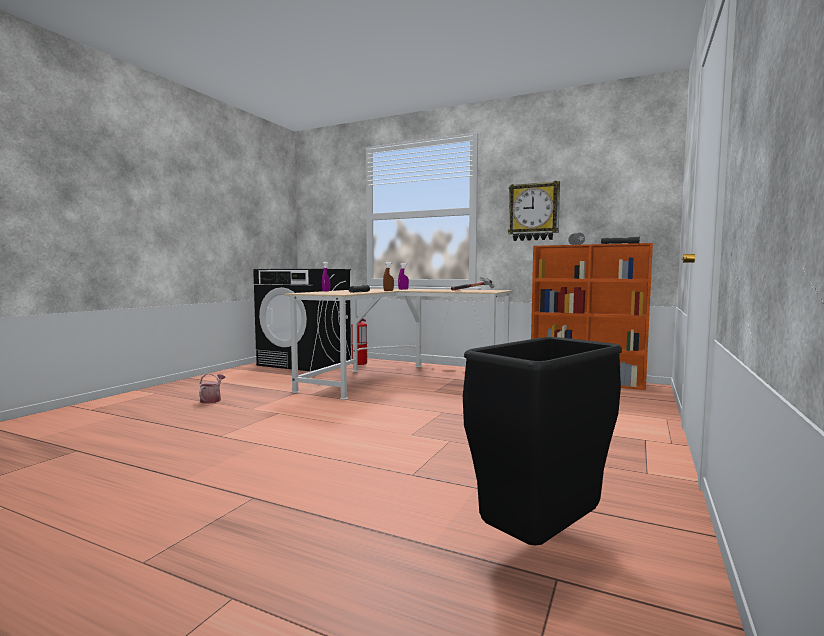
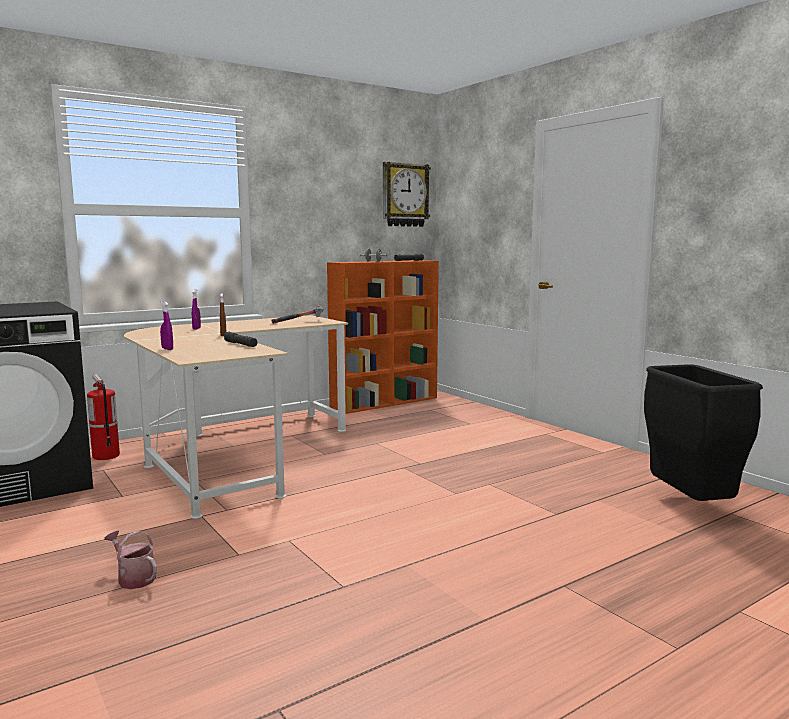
camera: 60 degrees left, 5 degrees up
(534, 212) = (316, 220): wall clock -> wall clock (404, 195)

